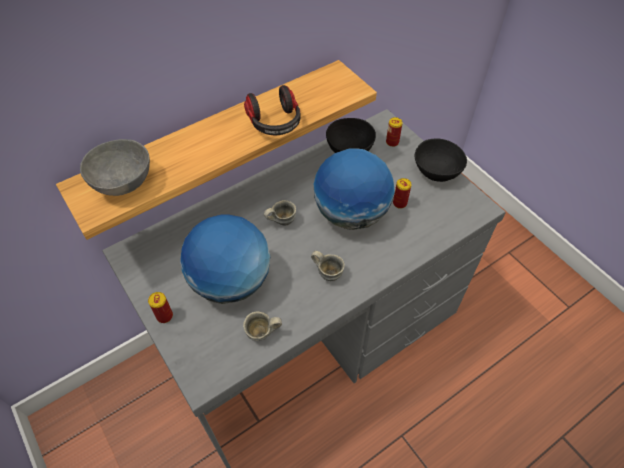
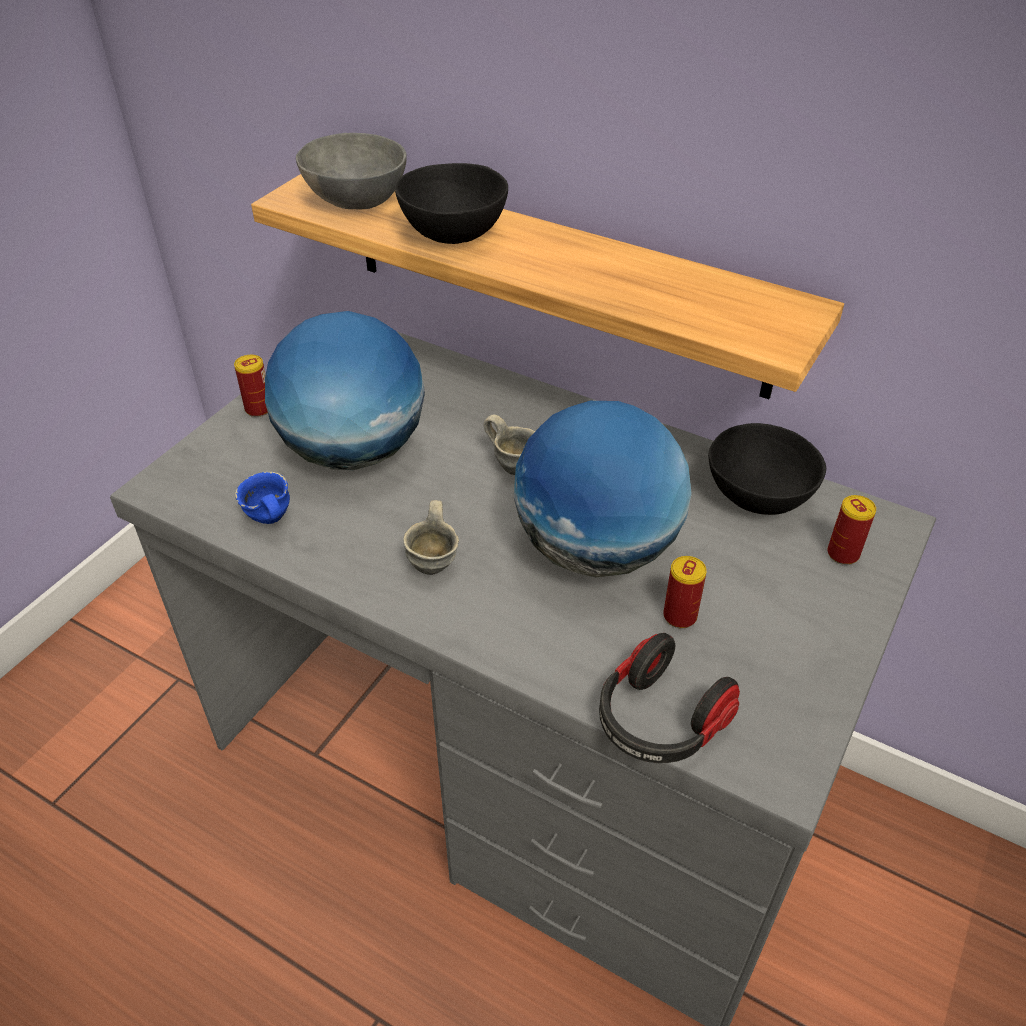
camera: 65 degrees right, 10 degrees down
(262, 334) = (268, 521): grey mug -> blue mug
(275, 123) = (593, 283): headphones -> headphones (659, 721)
(436, 173) = (819, 656): black bowl -> black bowl (451, 235)

